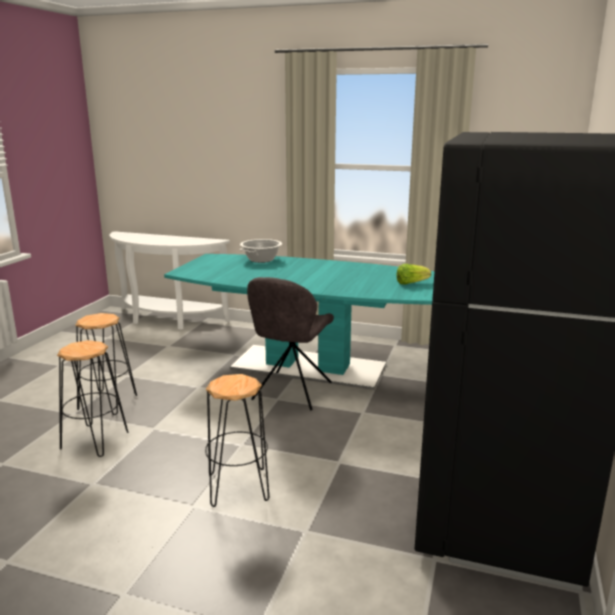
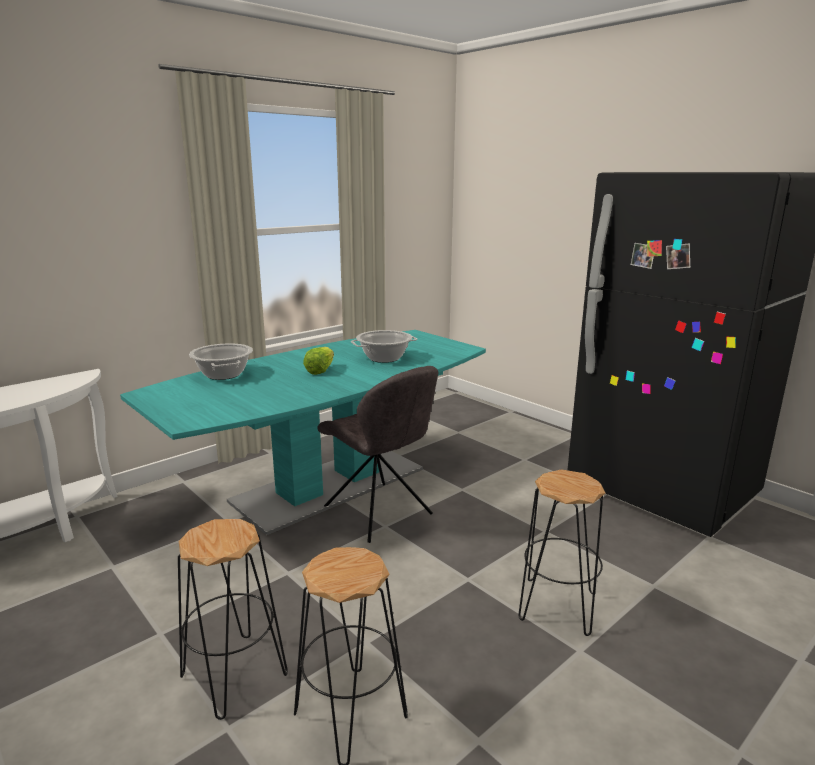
camera: 60 degrees left, 0 degrees up
(357, 281) = (384, 358): none -> cooking pot
(411, 283) = (422, 345): lettuce -> lettuce (320, 370)

